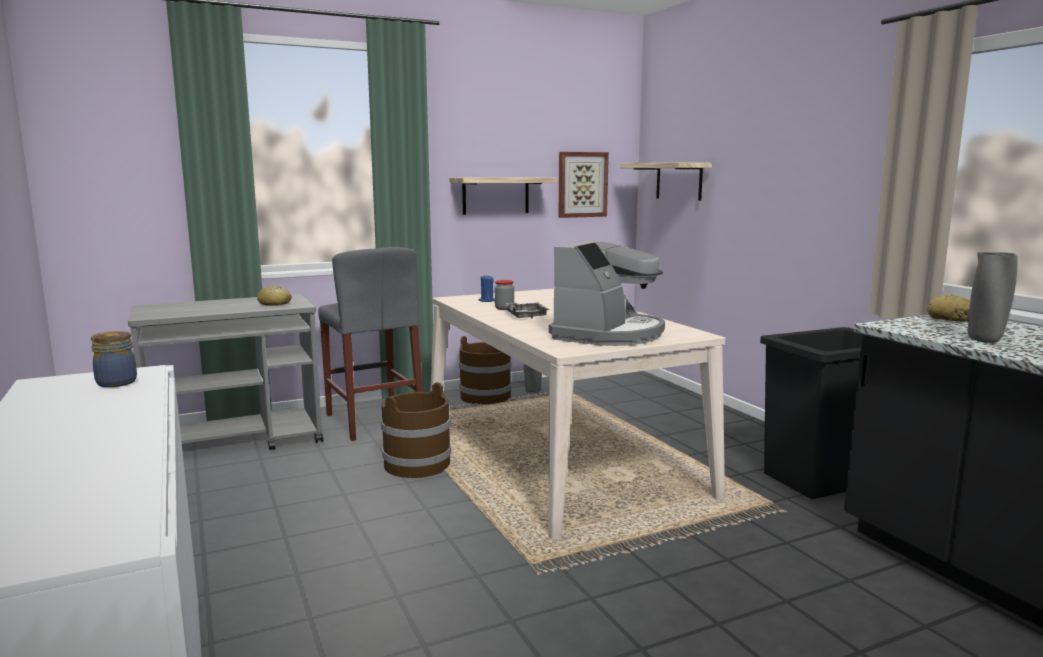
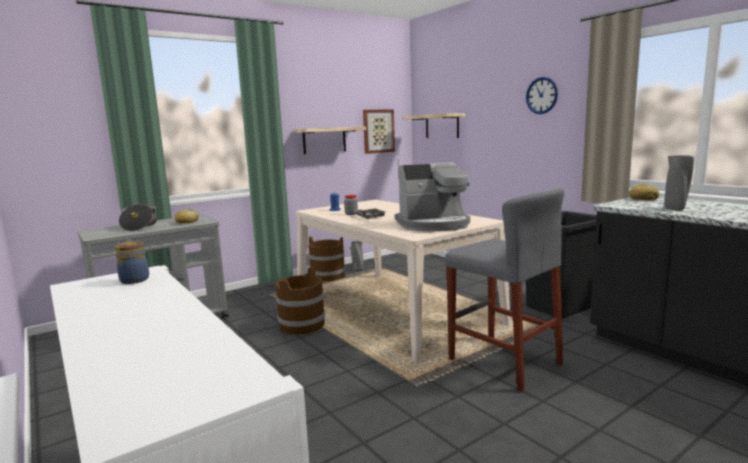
camera: 10 degrees left, 0 degrees up
(211, 305) = (139, 226): none -> cooking pot
(374, 421) = (258, 299): grey stool -> grey stool (504, 362)
(608, 334) = (434, 224): coffee machine -> coffee machine turned 60 degrees clockwise
(822, 140) = (541, 95): none -> wall clock

